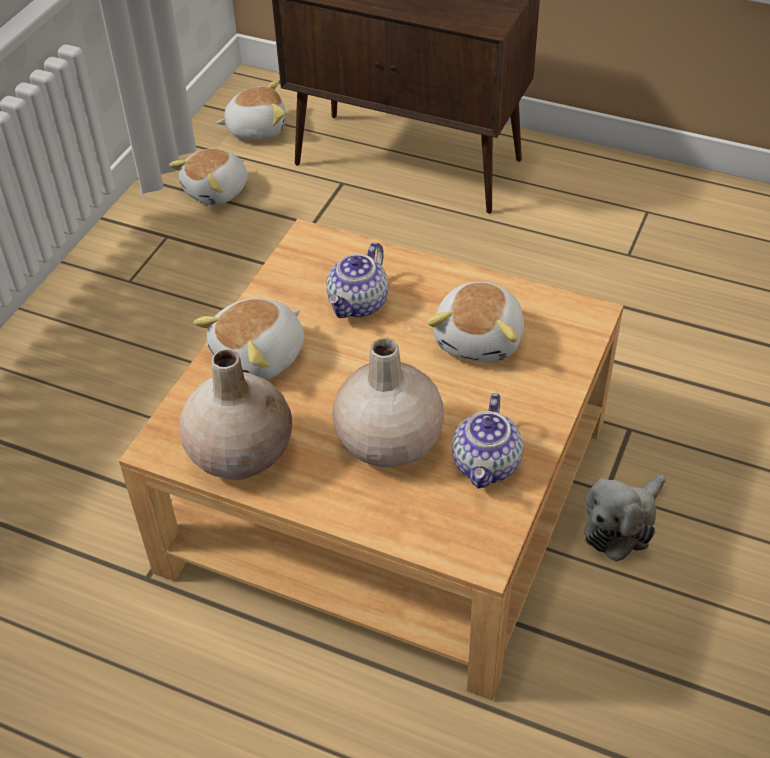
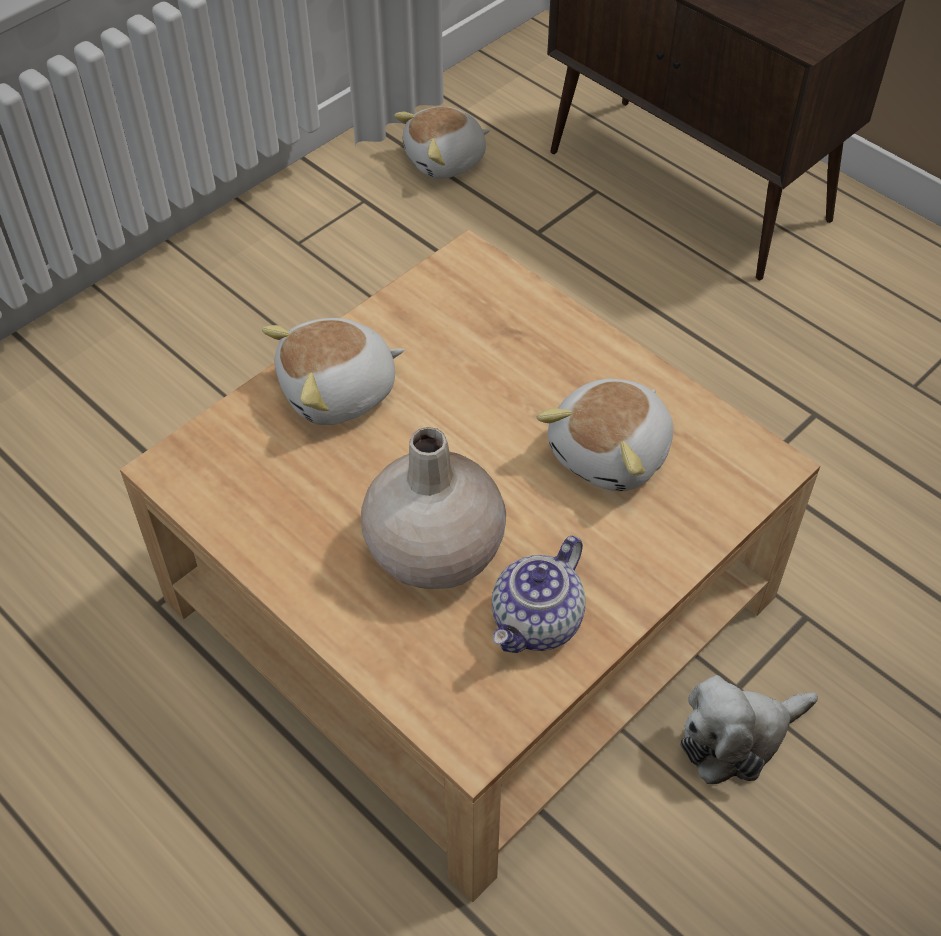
camera: 20 degrees right, 5 degrees up
(241, 452) = (257, 505): beige vase -> none
(256, 129) = (526, 95): plush toy -> none
(359, 304) = (486, 361): teapot -> none

